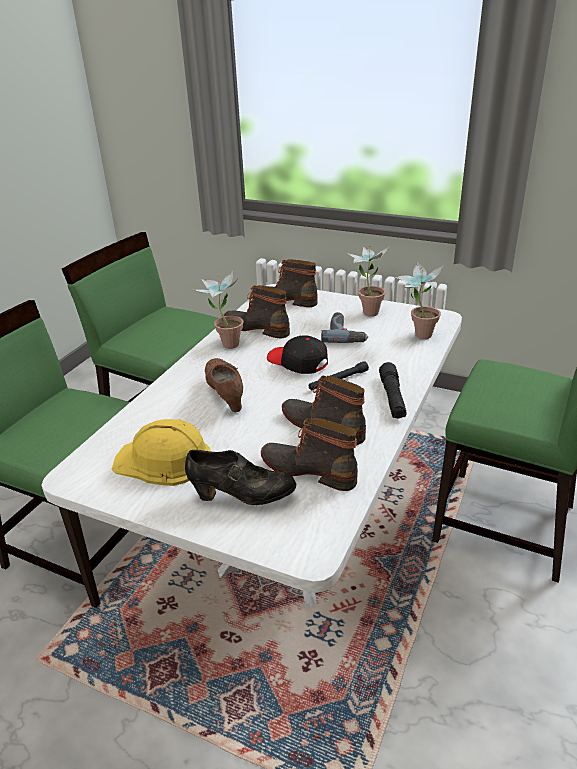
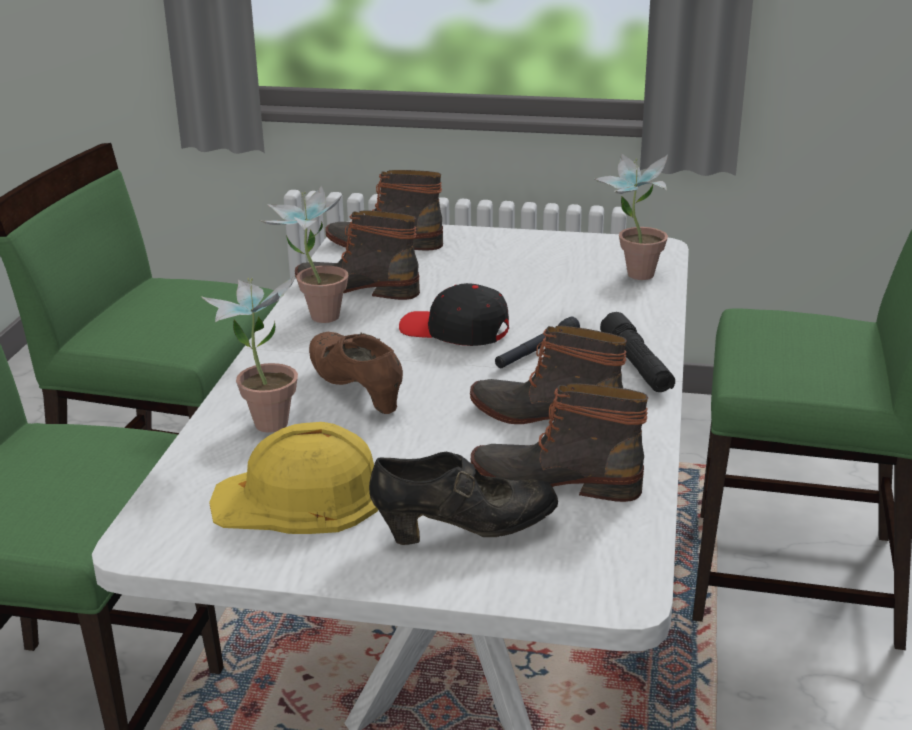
camera: 15 degrees left, 5 degrees down
(345, 334) = (513, 283): power drill -> none
(367, 310) = (533, 247): potted plant -> potted plant (264, 419)

